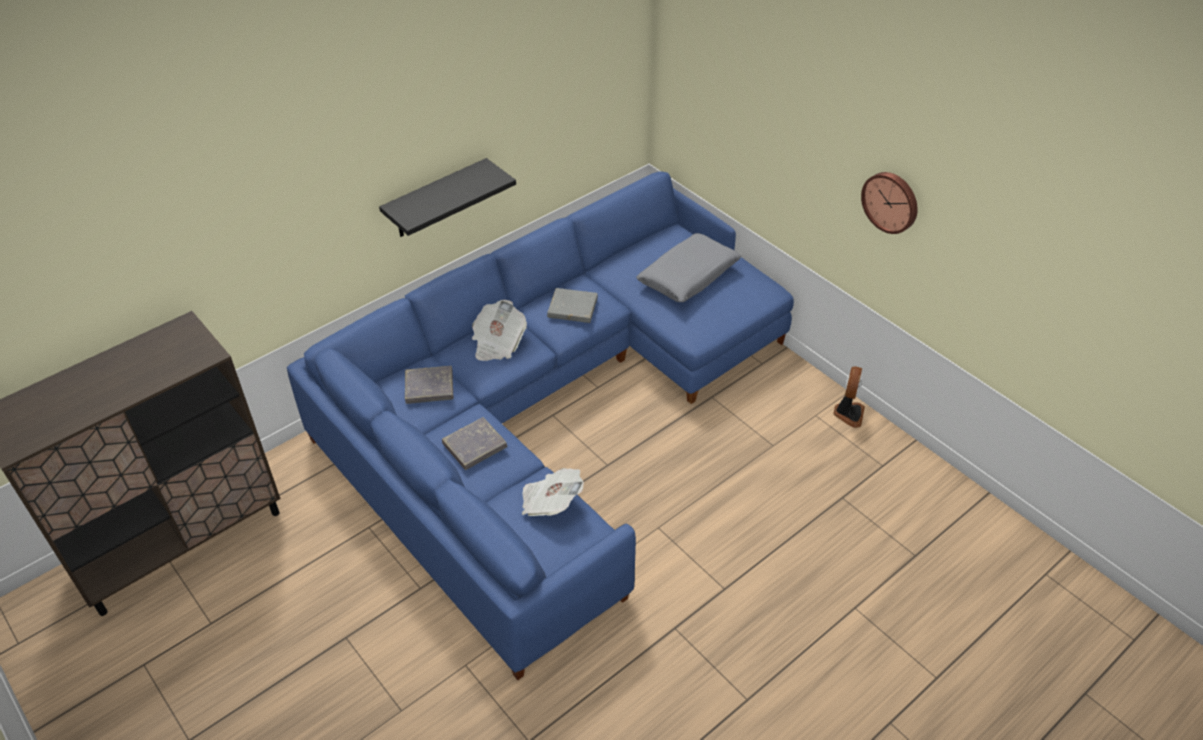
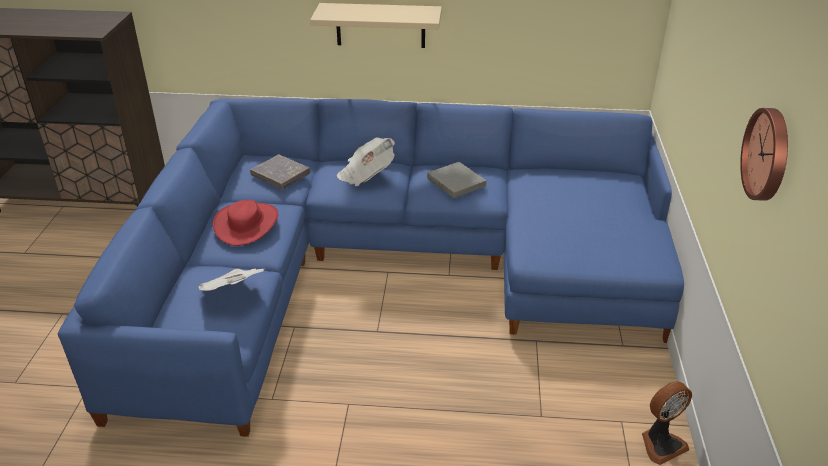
camera: 45 degrees right, 10 degrees down
(436, 199) = (380, 25): black shelf -> beige shelf
(475, 446) = (247, 224): grey book -> red hat
(688, 276) = (589, 211): grey pillow -> none

